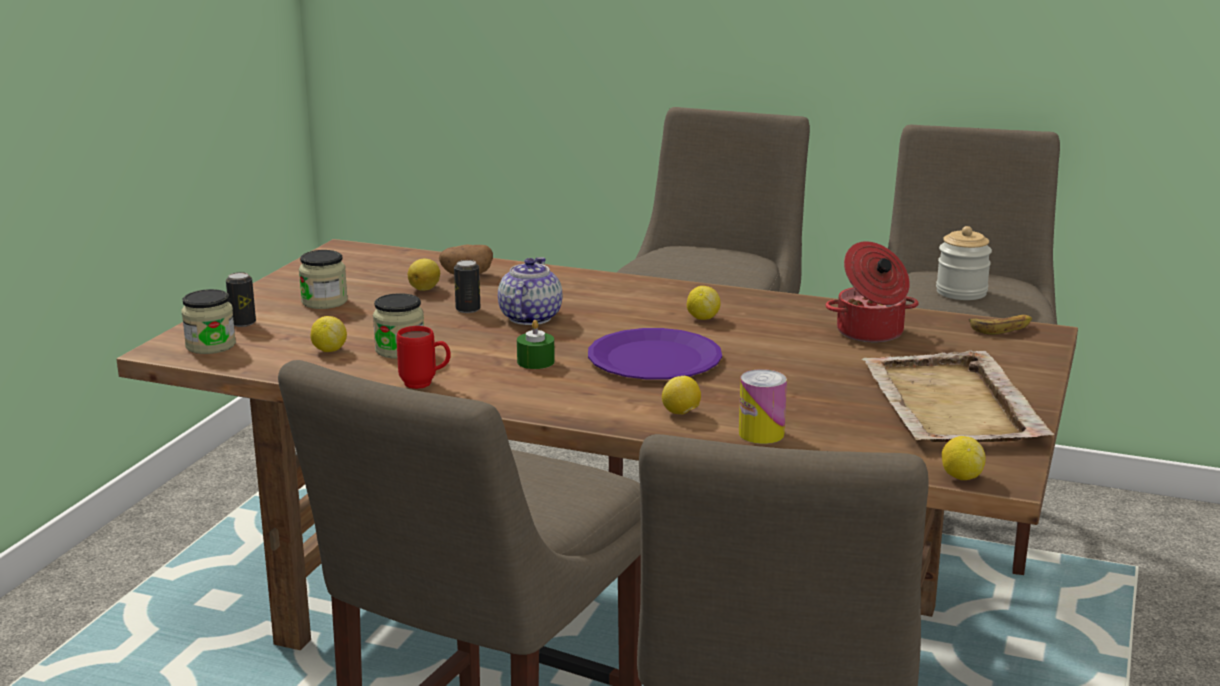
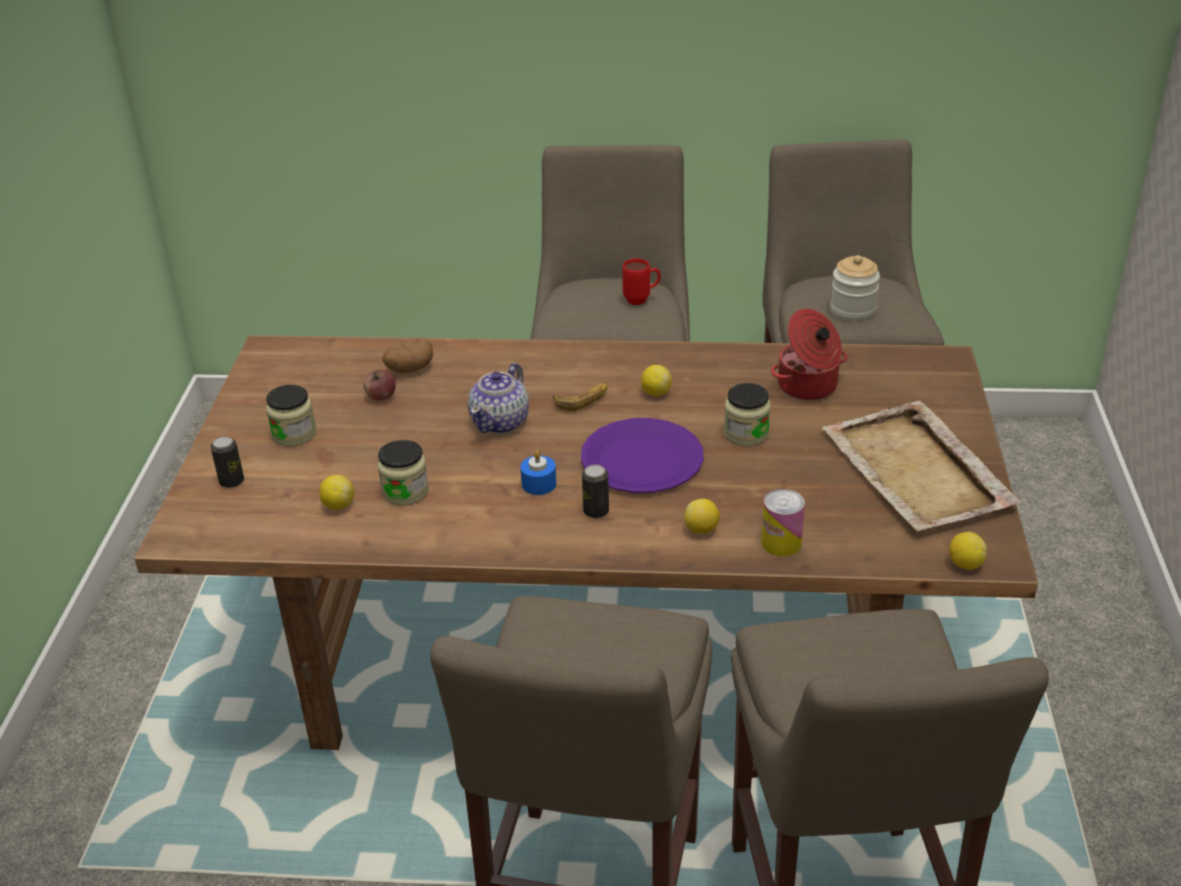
camera: 15 degrees left, 15 degrees up
(210, 345) = (219, 521): jar -> jar (746, 433)
(425, 289) = (381, 397): lemon -> apple
(425, 384) = (455, 536): red mug -> red mug (642, 300)
(468, 309) = (437, 420): can -> can (596, 511)
(529, 318) = (501, 422): teapot -> teapot turned 150 degrees counterclockwise
(535, 362) = (539, 484): green candle -> blue candle
(1002, 328) = (912, 360): banana -> banana (582, 400)

